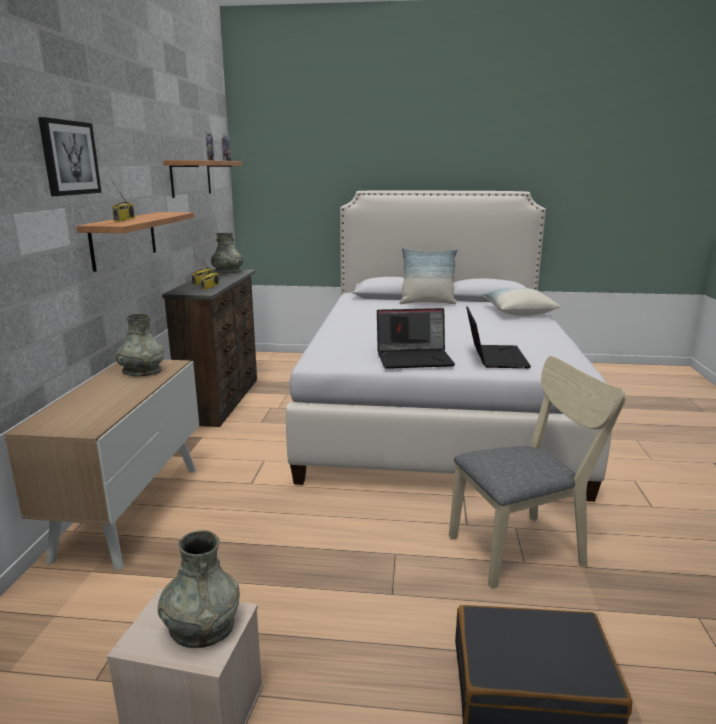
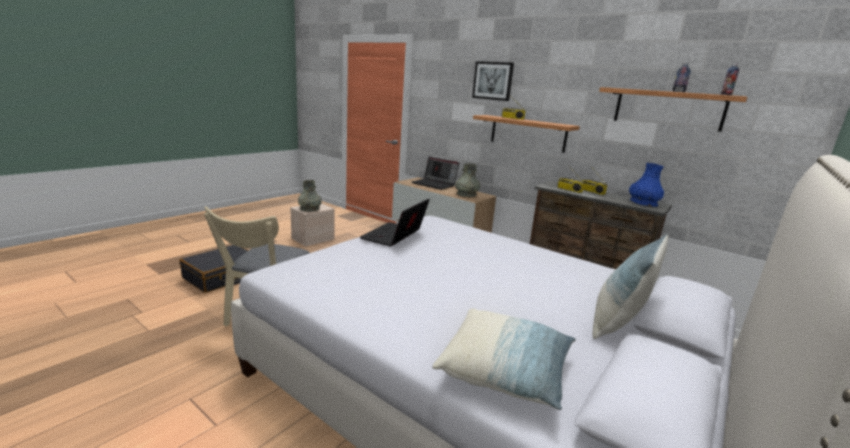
camera: 120 degrees right, 0 degrees up
(228, 272) = (643, 203): grey vase -> blue vase
(494, 357) = (355, 258): laptop -> laptop (435, 184)

